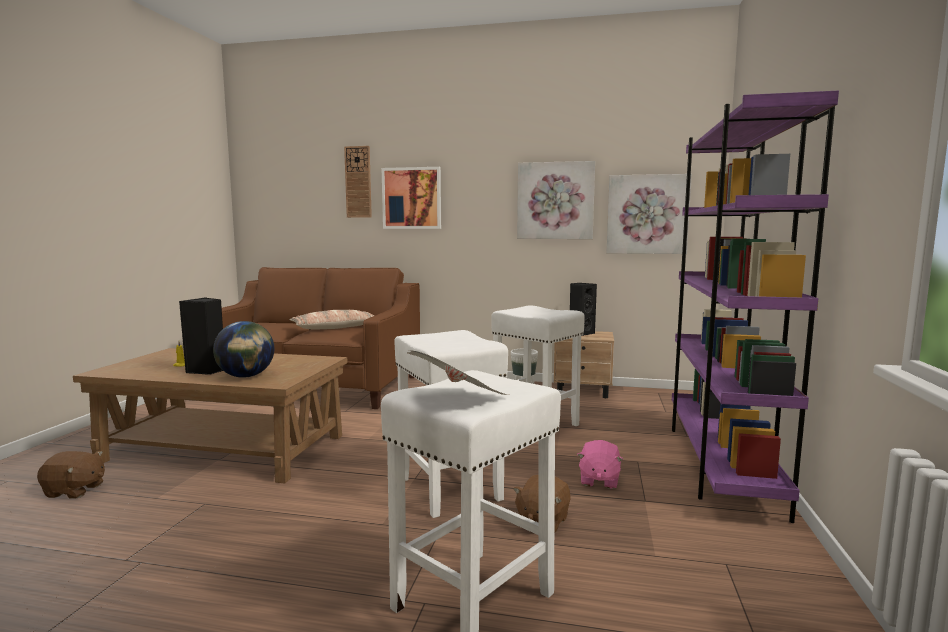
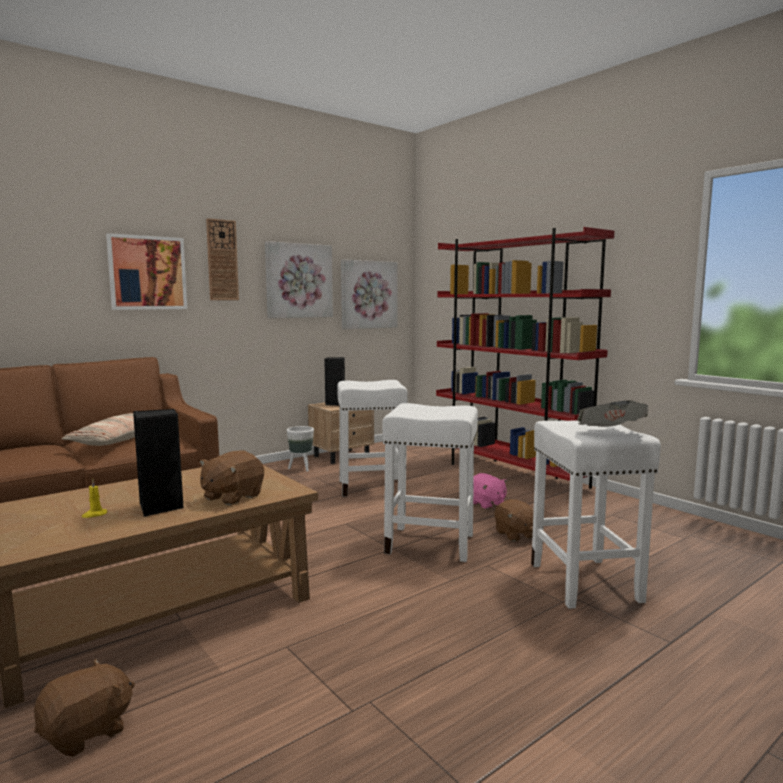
camera: 50 degrees left, 0 degrees up
(246, 376) = (232, 497): globe -> brown plush toy
(358, 182) = (69, 249): wall clock -> wall clock (222, 260)
(719, 463) = (510, 473): purple bookcase -> red bookcase

